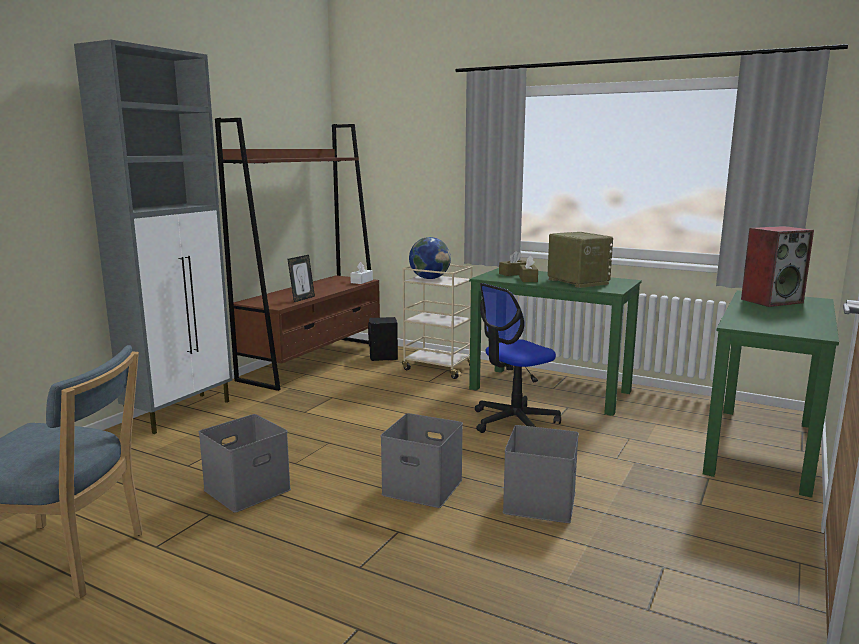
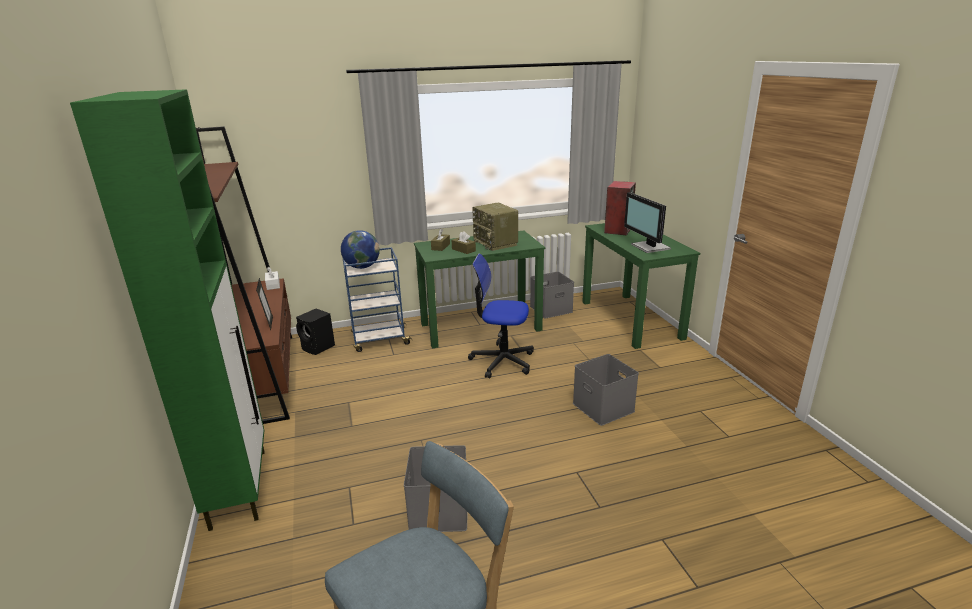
camera: 45 degrees left, 10 degrees up
(181, 412) = (239, 486): grey cabinet -> green cabinet
(424, 486) = (536, 434): grey storage box -> grey storage box (551, 308)
(438, 368) = (379, 340): beige cart -> blue cart
(514, 422) = (502, 361): office chair -> office chair turned 90 degrees clockwise
(576, 281) = (496, 243): radio -> radio turned 135 degrees counterclockwise
(767, 321) = (649, 247): none -> monitor

